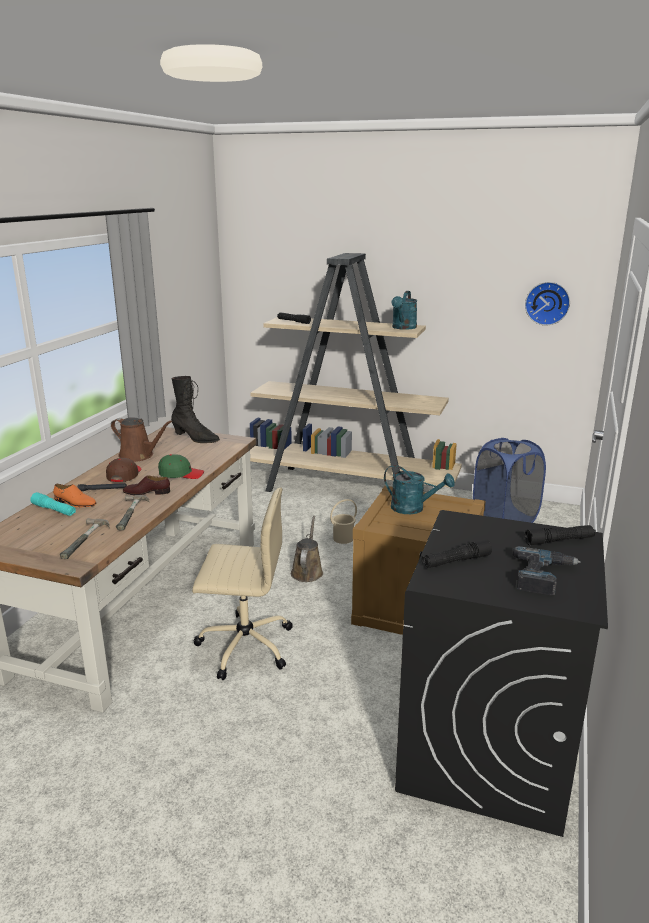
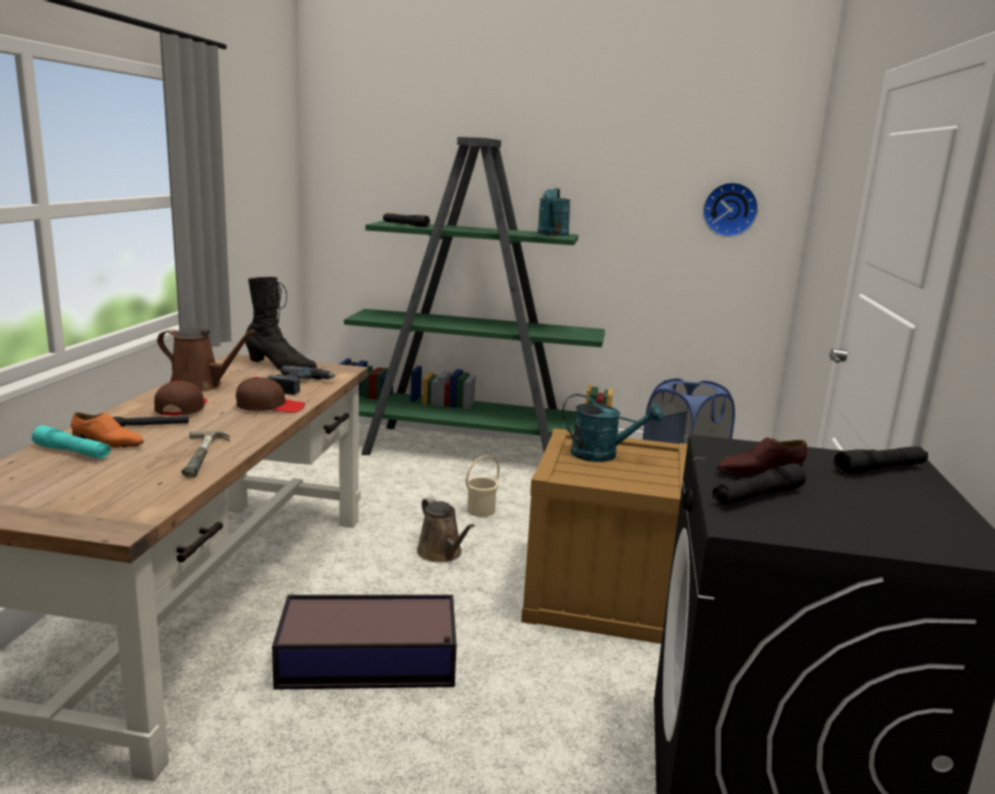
camera: 10 degrees left, 5 degrees down
(87, 540) = (135, 492): hammer -> none
(147, 493) = (222, 429): brown shoe -> brown shoe (759, 473)
(181, 474) = (270, 407): green cap -> brown cap
(244, 645) = (370, 660): beige office chair -> storage box
(307, 571) = (441, 553): brown watering can -> brown watering can turned 150 degrees clockwise
(347, 489) = (470, 451): beige bookcase -> green bookcase
(543, 576) = (895, 513): power drill -> power drill (299, 386)

